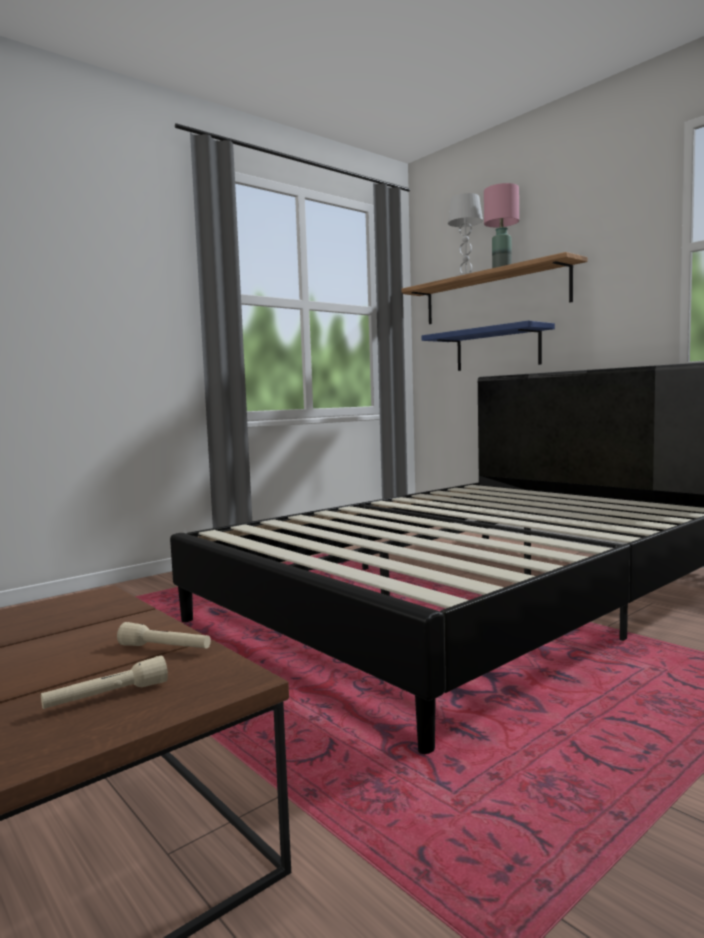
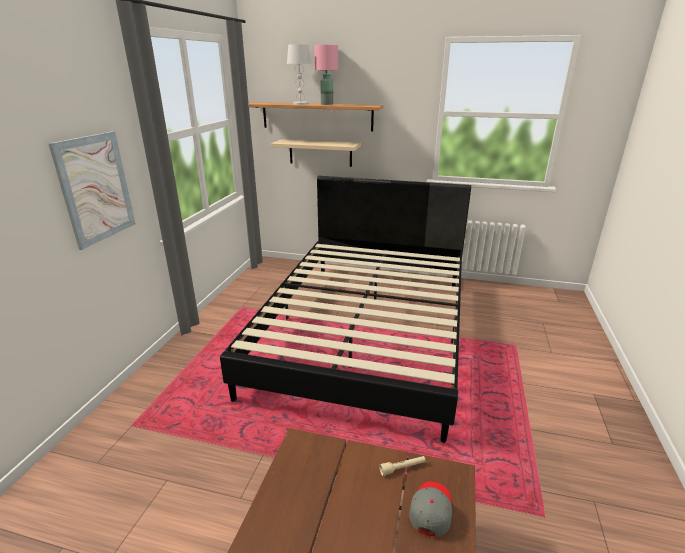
camera: 35 degrees left, 20 degrees up
(107, 697) = (431, 509): beige flashlight -> grey cap
(126, 325) = (96, 188): none -> picture
(497, 349) = (320, 152): blue shelf -> beige shelf

